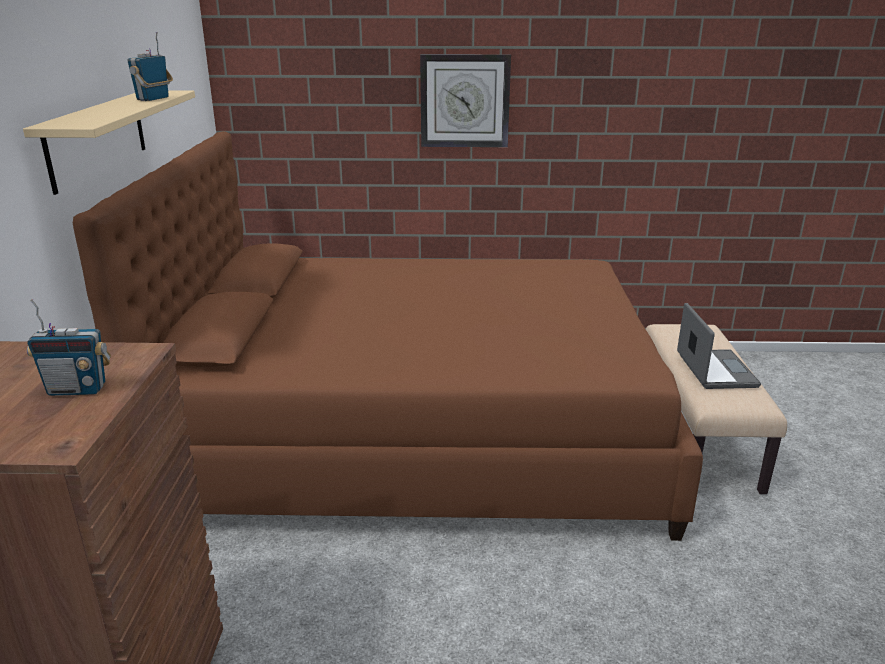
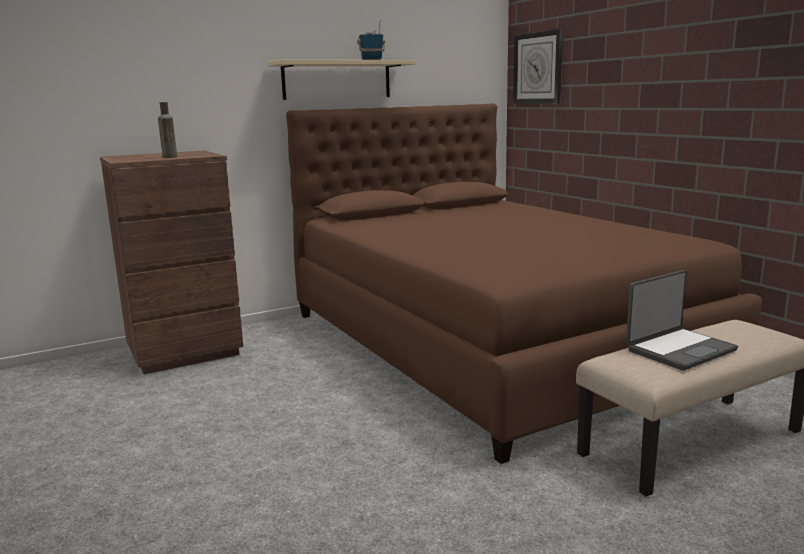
camera: 60 degrees right, 10 degrees down
(77, 389) = (169, 157): radio -> brown bottle
(465, 101) = (653, 78): wall clock -> wall clock (538, 68)

